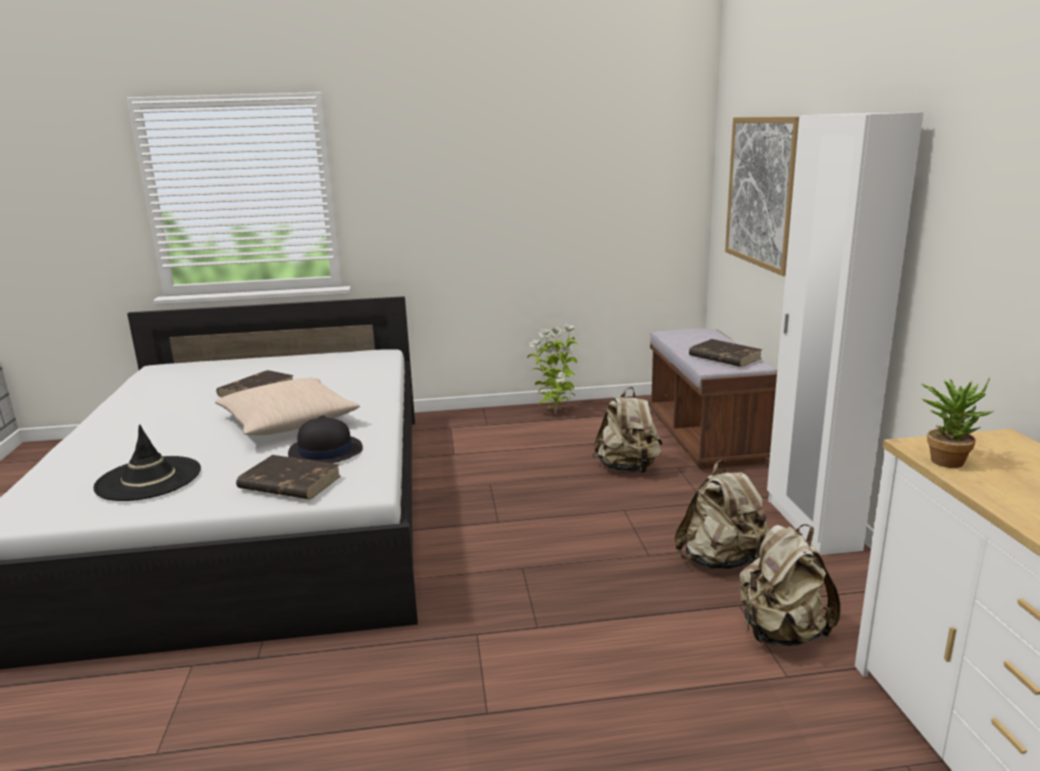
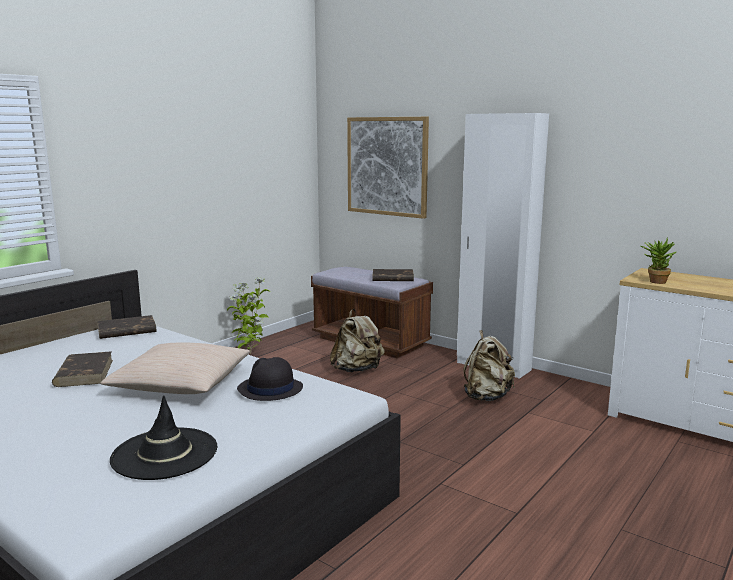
camera: 45 degrees left, 5 degrees down
(289, 483) = (296, 412): brown book -> brown book (126, 331)
(781, 633) = (562, 415): beige backpack -> none

